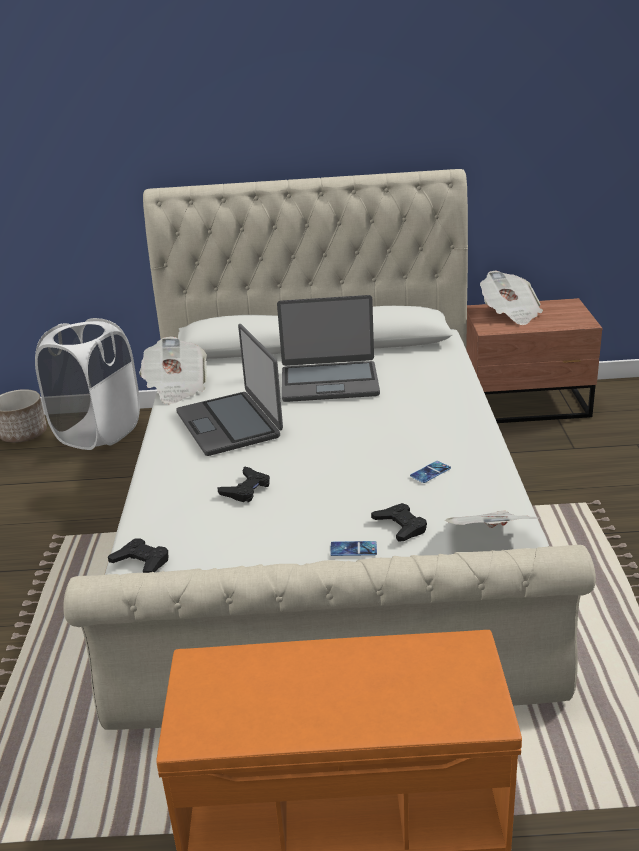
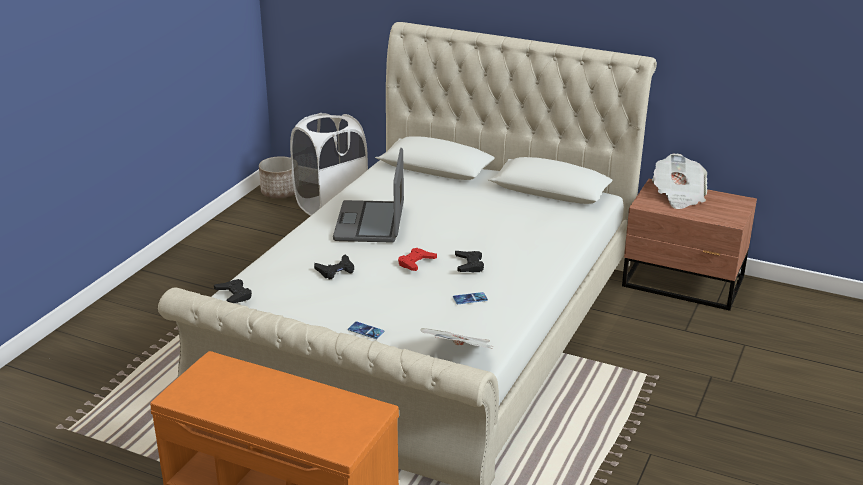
camera: 25 degrees right, 0 degrees up
(176, 387) = (361, 185): newspaper -> none
(329, 382) = (471, 212): laptop -> none
(329, 451) = (416, 262): none -> red game controller
(400, 526) = (410, 327): black game controller -> black game controller (469, 265)

